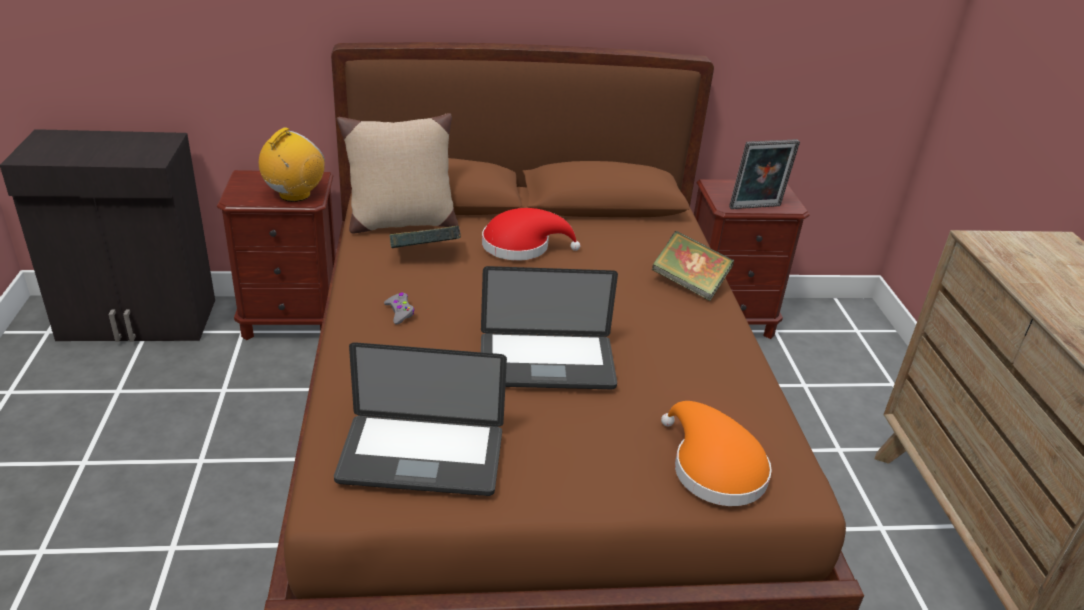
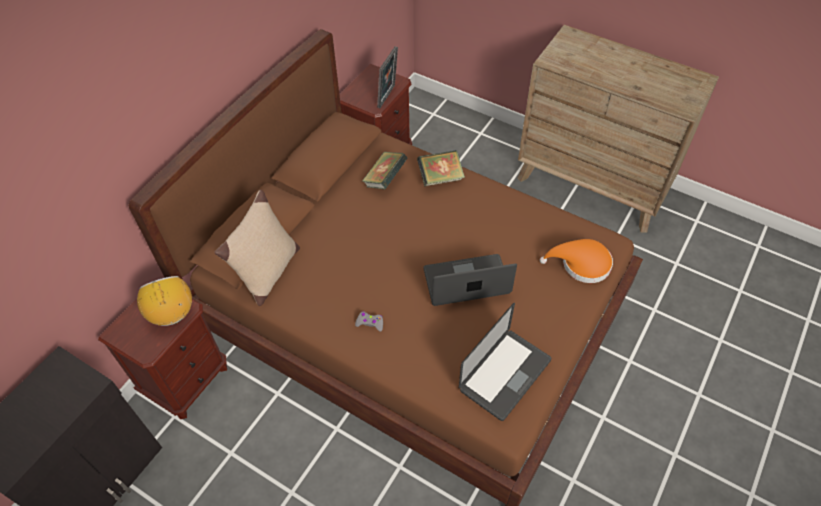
camera: 50 degrees left, 20 degrees up
(426, 255) = (318, 280): book -> book (385, 179)
(521, 246) = (345, 228): red hat -> none
(546, 363) = (466, 281): laptop -> laptop turned 135 degrees counterclockwise

